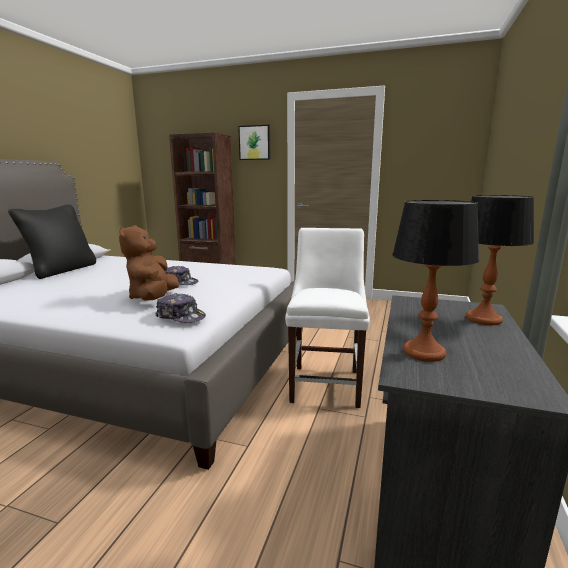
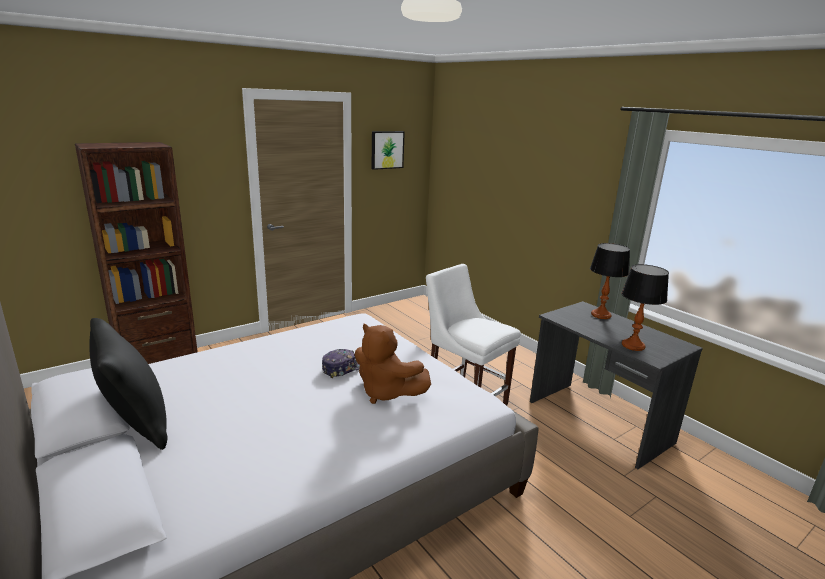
camera: 55 degrees left, 5 degrees up
(181, 316) = (460, 393): cap -> none
(255, 142) = (200, 151): picture -> picture (387, 149)

